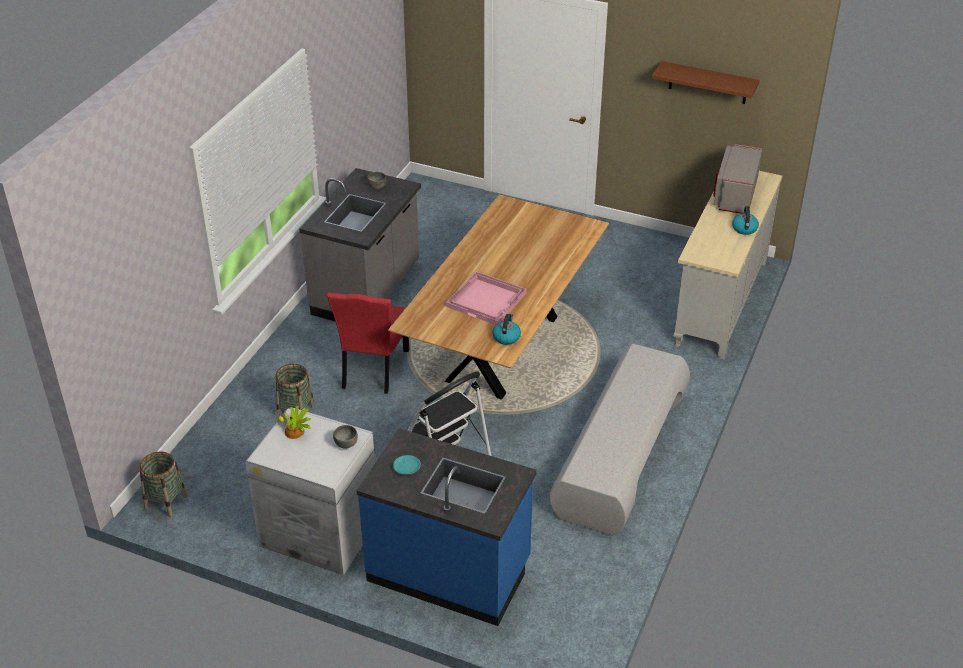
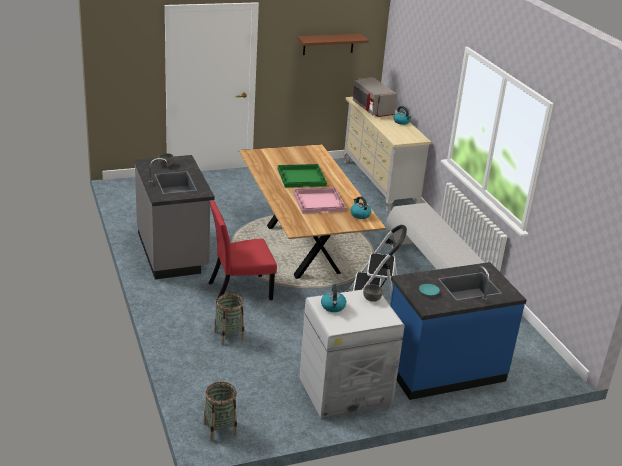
camera: 45 degrees left, 10 degrees down
(295, 431) = (333, 307): potted plant -> kettle
(373, 367) = (241, 290): red chair -> red chair turned 105 degrees clockwise
(516, 259) = (302, 177): none -> green tray

